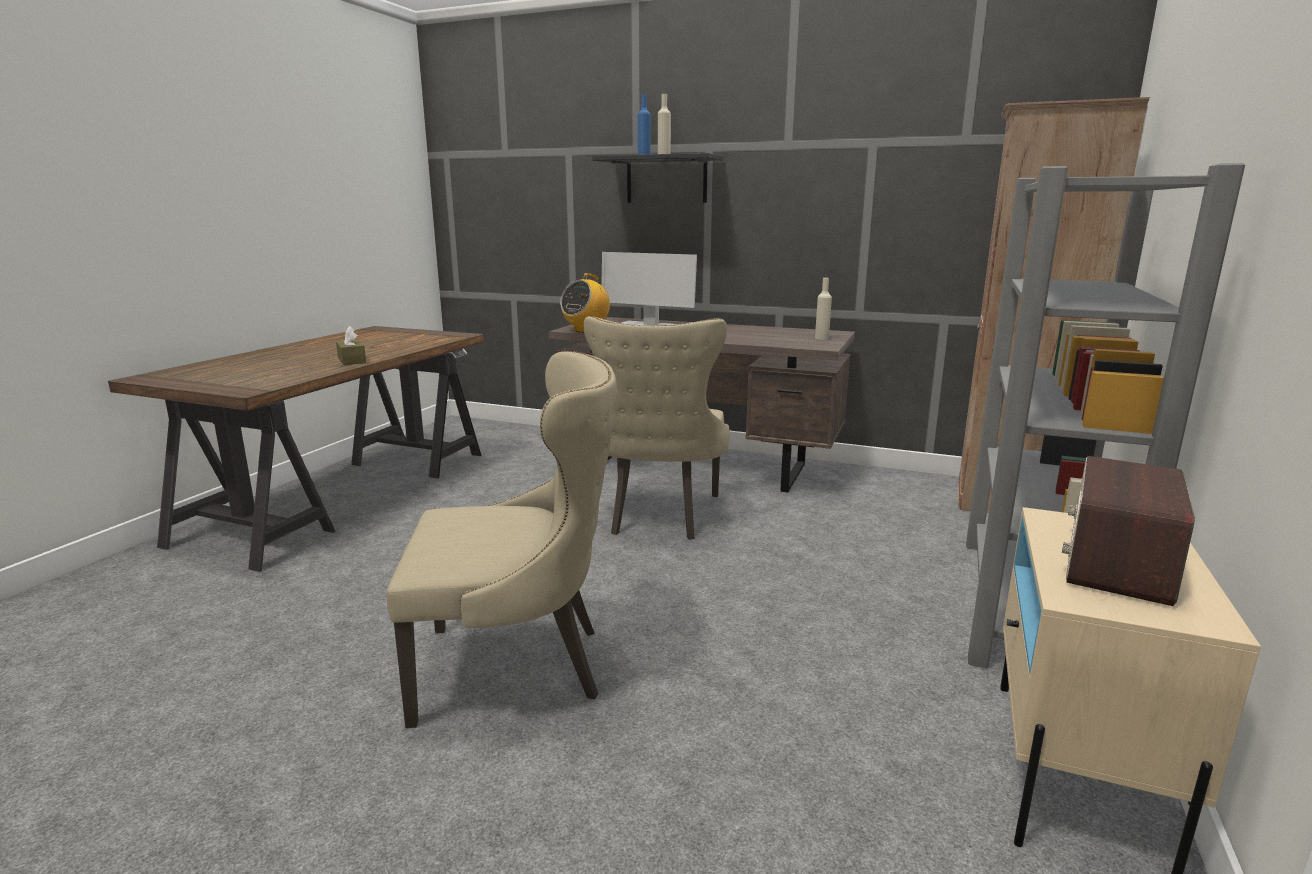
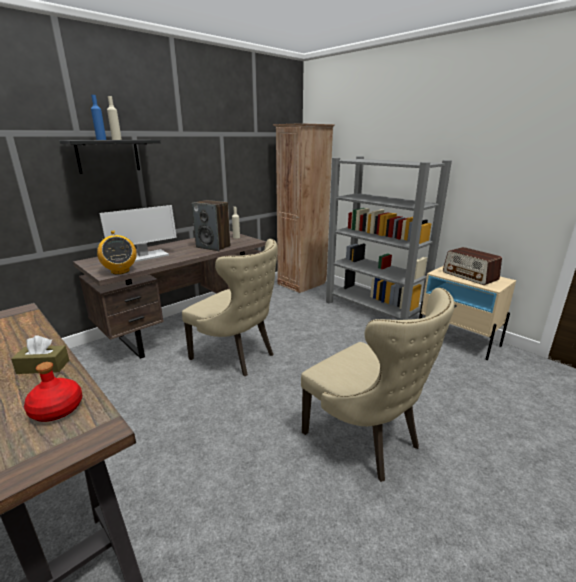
camera: 65 degrees left, 5 degrees up
(281, 376) = (57, 410): none -> red bottle
(518, 667) = (366, 439): beige chair -> beige chair turned 120 degrees clockwise
(748, 338) = (213, 246): none -> speaker

